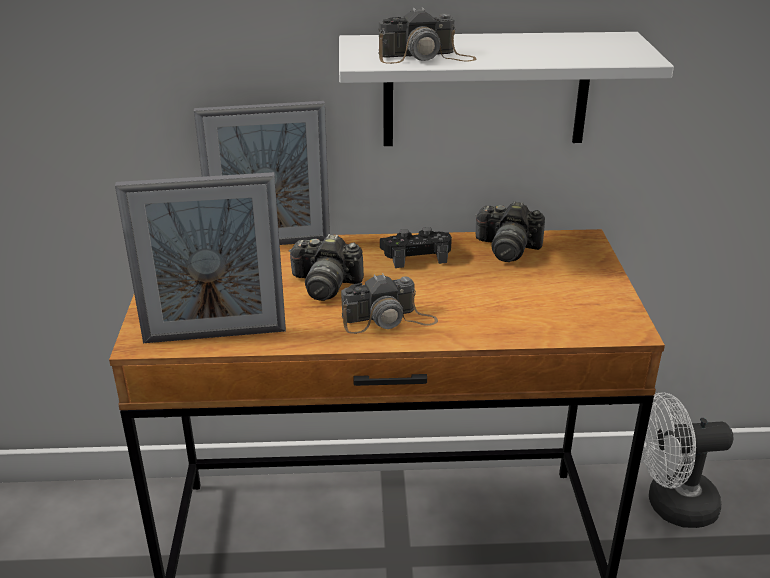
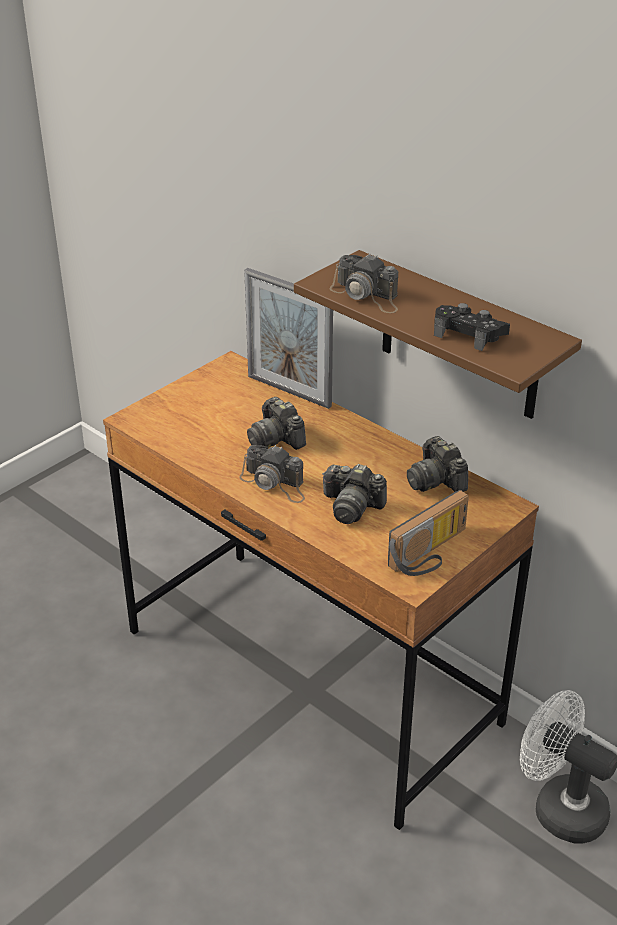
camera: 45 degrees right, 5 degrees up
(215, 335) = (170, 436): picture frame -> none
(416, 255) = (366, 450): black game controller -> black game controller (469, 334)
(483, 301) = (351, 507): none -> camera
(486, 90) = (459, 337): white shelf -> brown shelf
(602, 300) = (431, 554): none -> radio

